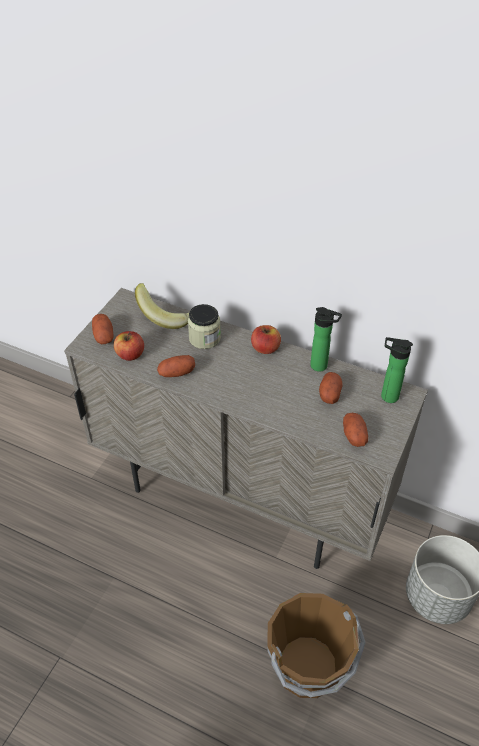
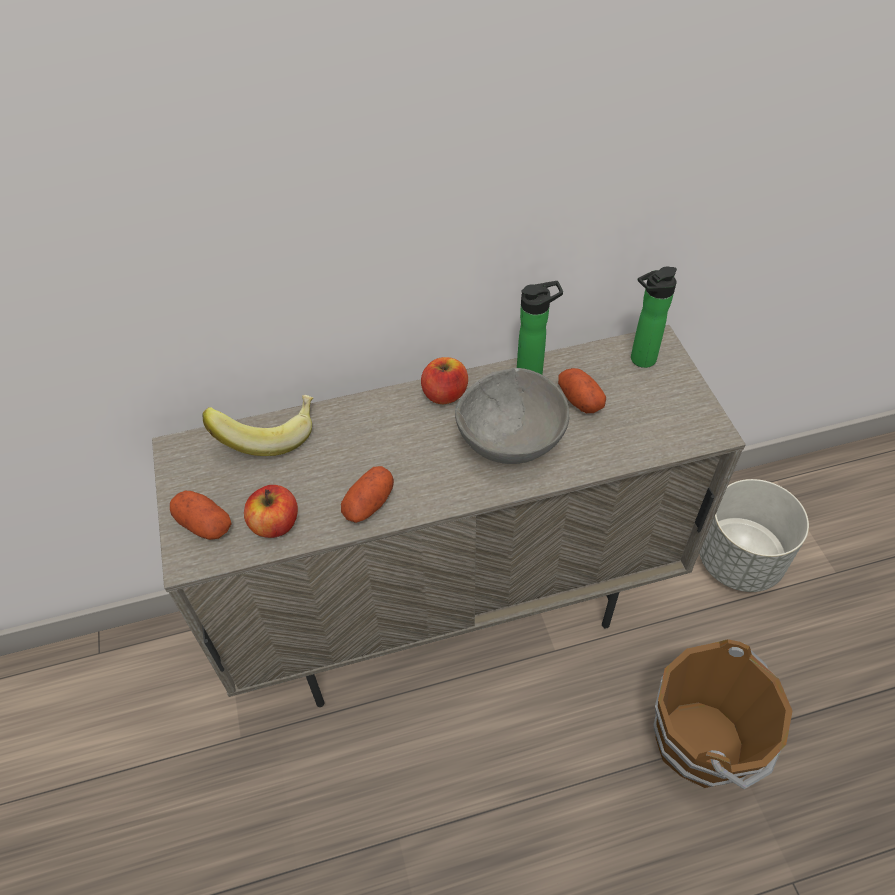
camera: 40 degrees left, 5 degrees up
(204, 338) = (353, 432): jar -> none
(271, 389) = (510, 441): none -> grey bowl
(354, 435) = (660, 431): potato -> none

